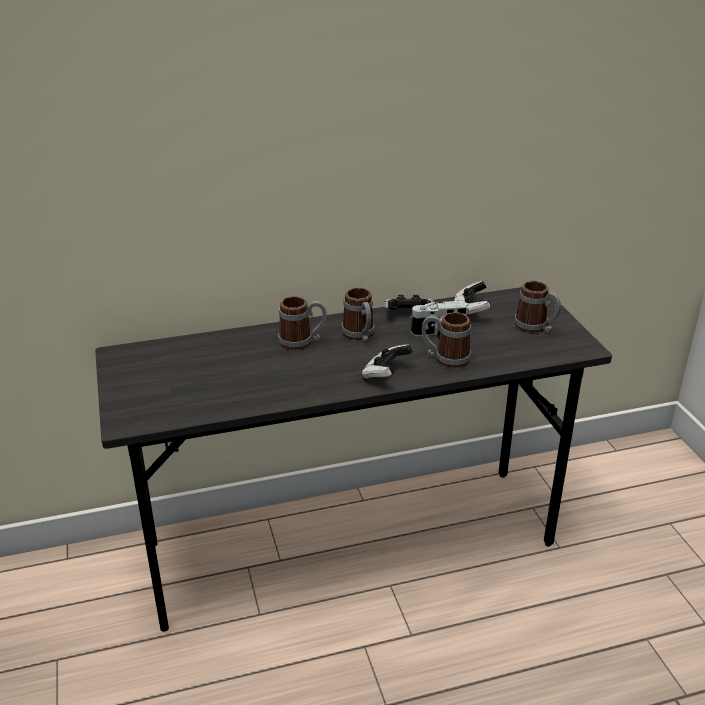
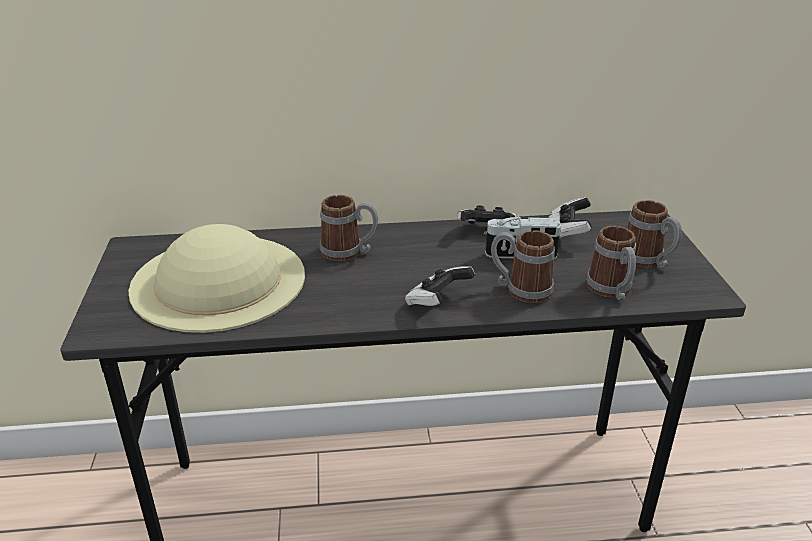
camera: 10 degrees right, 0 degrees up
(205, 375) = (218, 281): none -> beige hat
(360, 336) = (421, 251): mug -> mug (612, 291)

